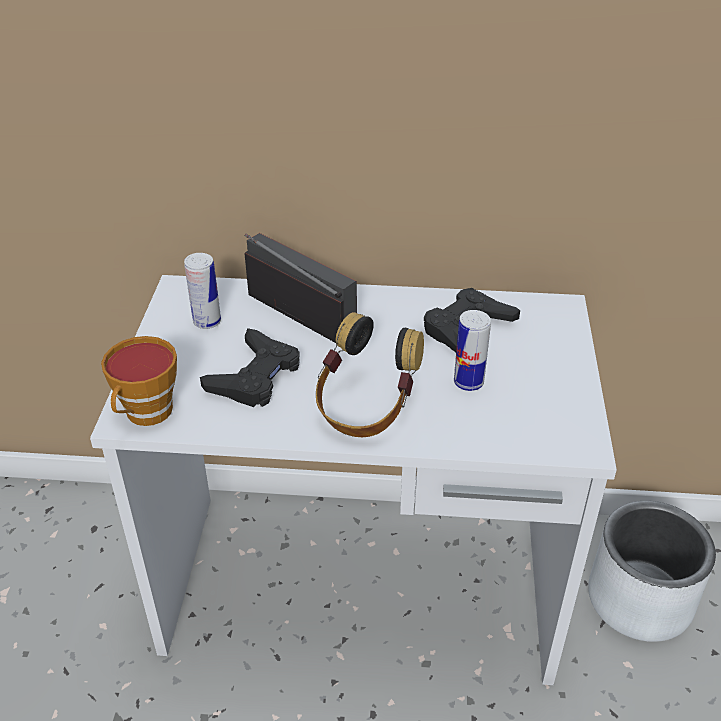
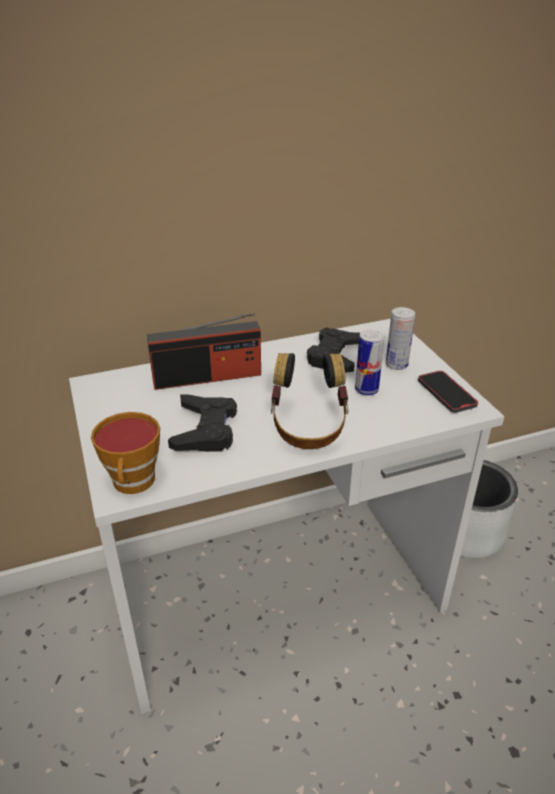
camera: 25 degrees left, 5 degrees down
(207, 322) = (135, 402): can -> can (396, 365)
(300, 314) = (207, 377): radio -> radio turned 150 degrees clockwise
(564, 417) = (446, 394): none -> phone

